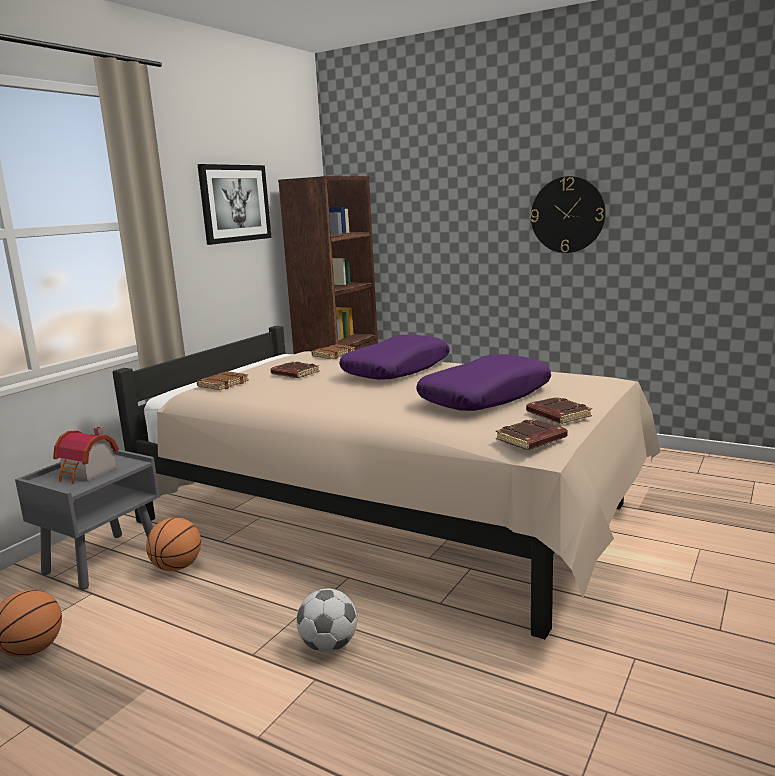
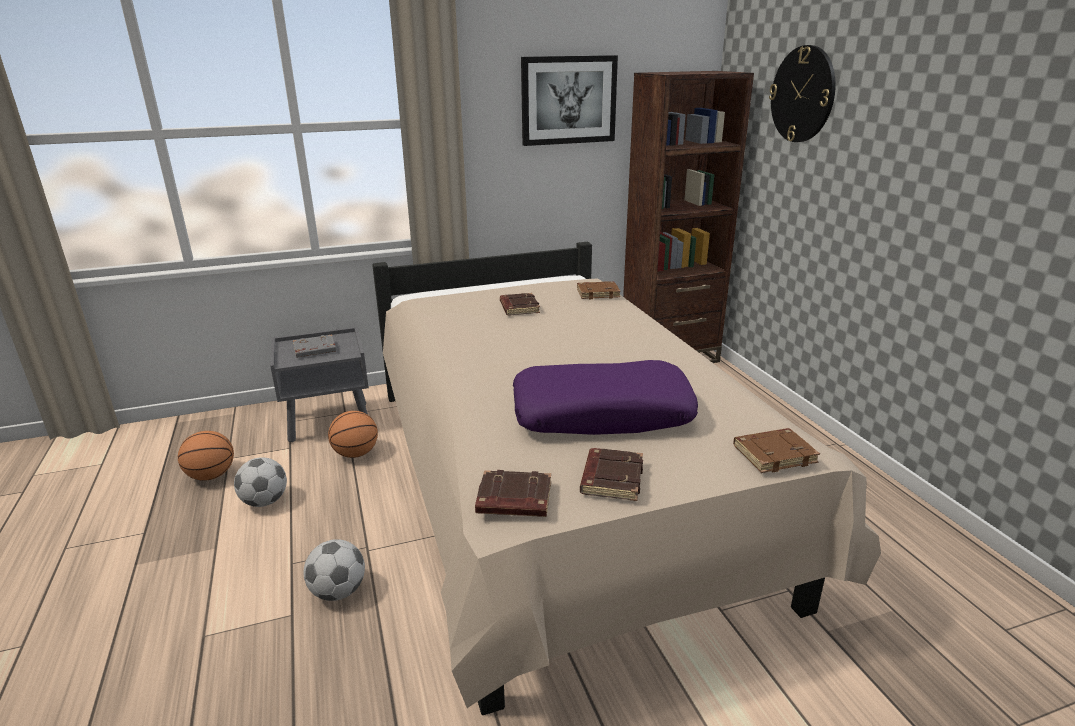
camera: 40 degrees right, 10 degrees up
(88, 473) = (314, 350): toy house -> grey book
(140, 635) = (265, 501): none -> football
(223, 384) = (450, 300): brown book -> brown book (774, 454)
(396, 370) = (606, 336): purple pillow -> none
(567, 215) = (970, 170): wall clock -> wall clock (802, 94)

